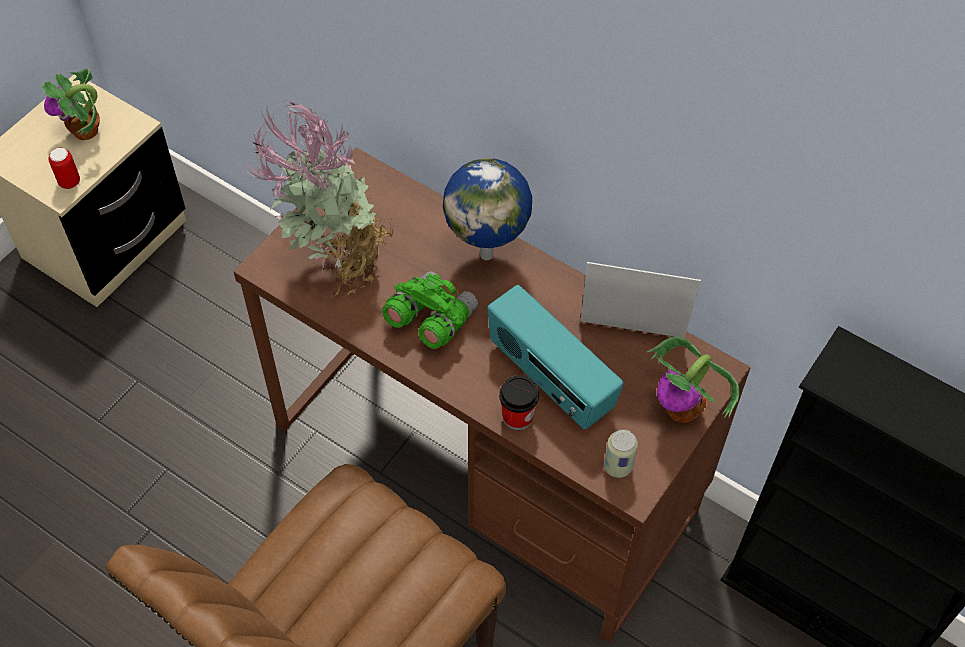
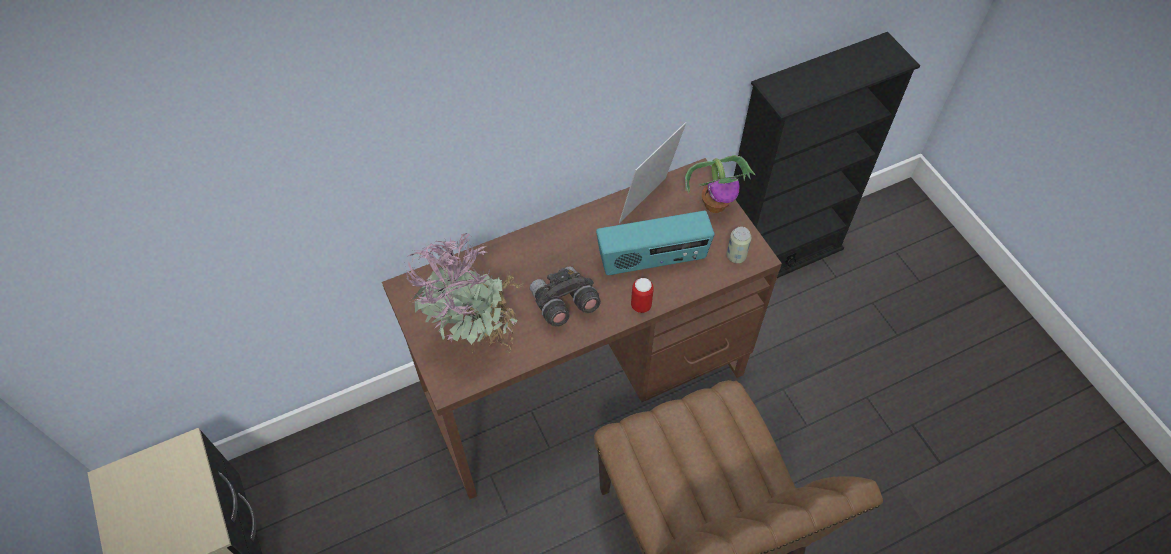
camera: 60 degrees left, 0 degrees up
(69, 182) = (202, 523): can -> can (641, 305)
(86, 131) = (160, 488): potted plant -> none
(430, 320) = (563, 304): green binoculars -> grey binoculars
(488, 253) = (532, 247): globe -> none
(517, 417) = (670, 291): cup -> none

